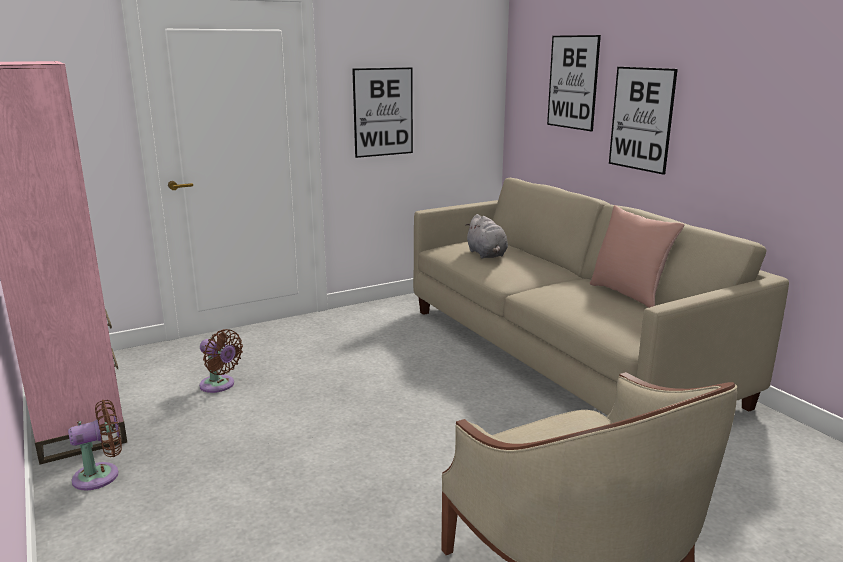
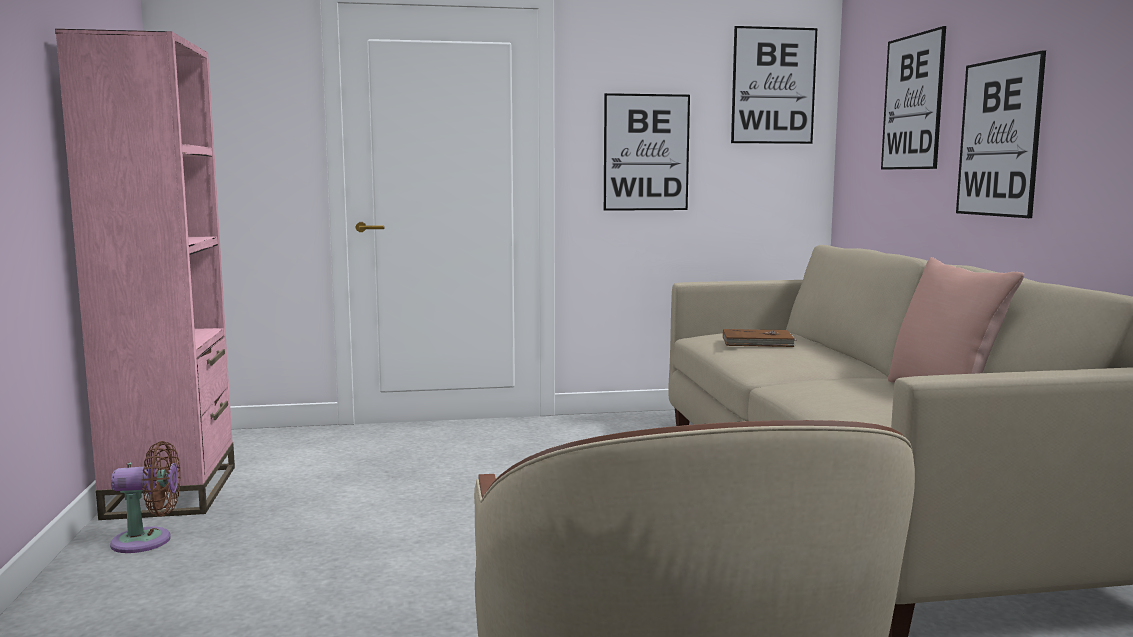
camera: 20 degrees right, 10 degrees down
(219, 385) = (357, 474): brown fan -> none
(466, 58) = (773, 86): none -> picture
(487, 255) = (758, 342): grey plush toy -> brown book

